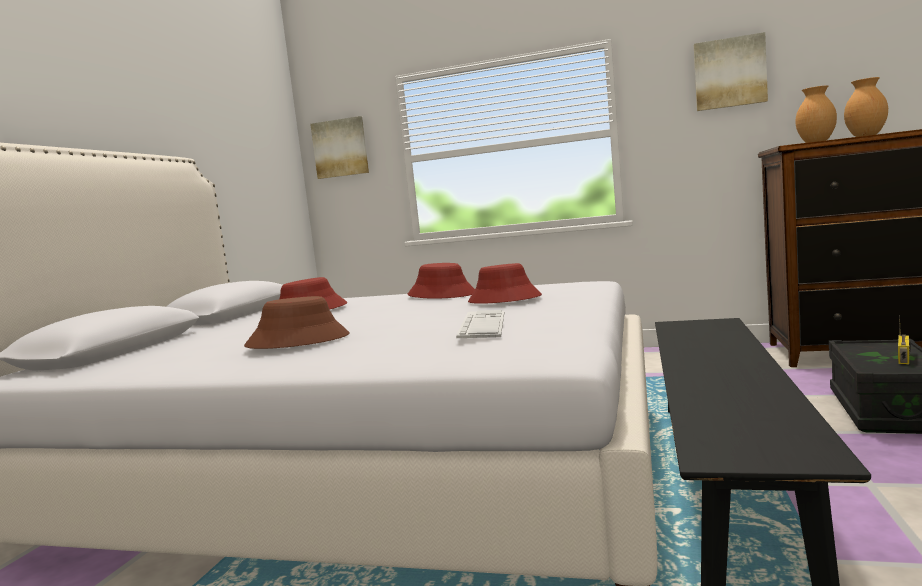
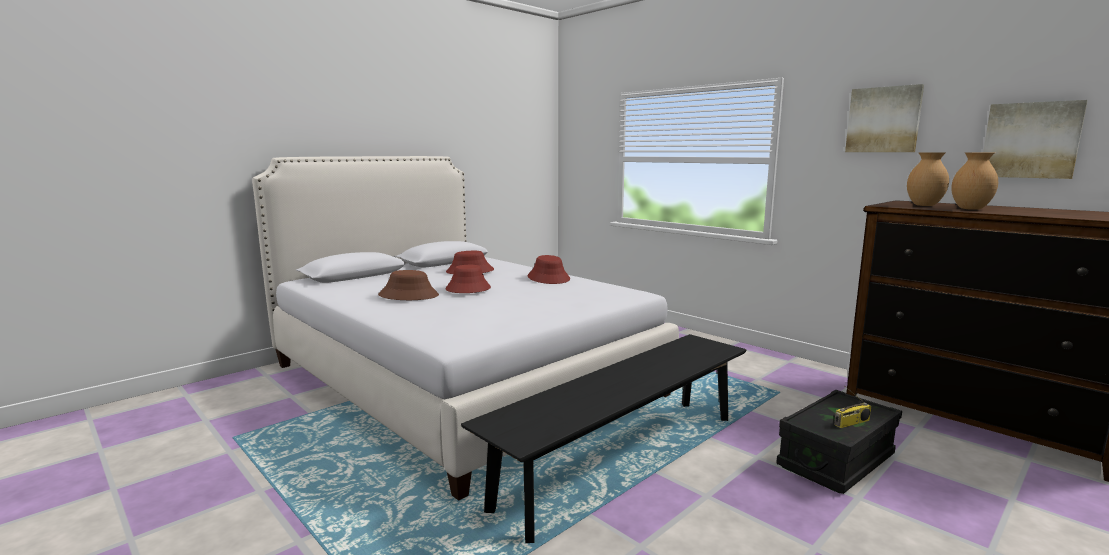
camera: 30 degrees right, 5 degrees up
(340, 148) = (581, 143): picture -> picture (1031, 140)
(482, 325) = (479, 313): keyboard -> none
(504, 300) = (555, 294): red hat -> red hat (468, 289)

